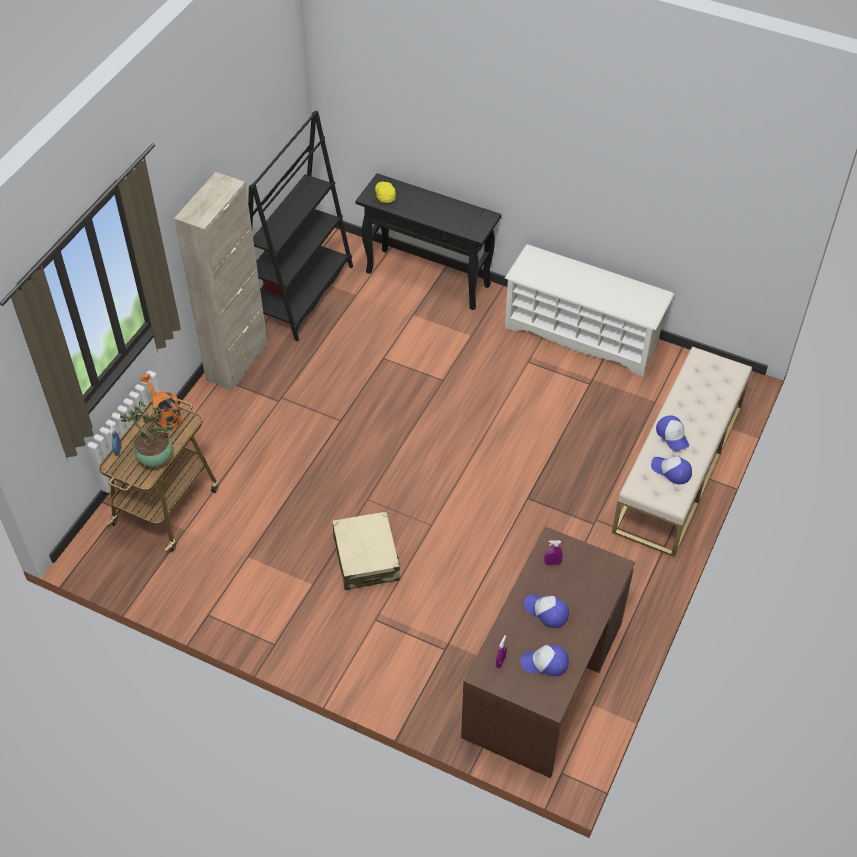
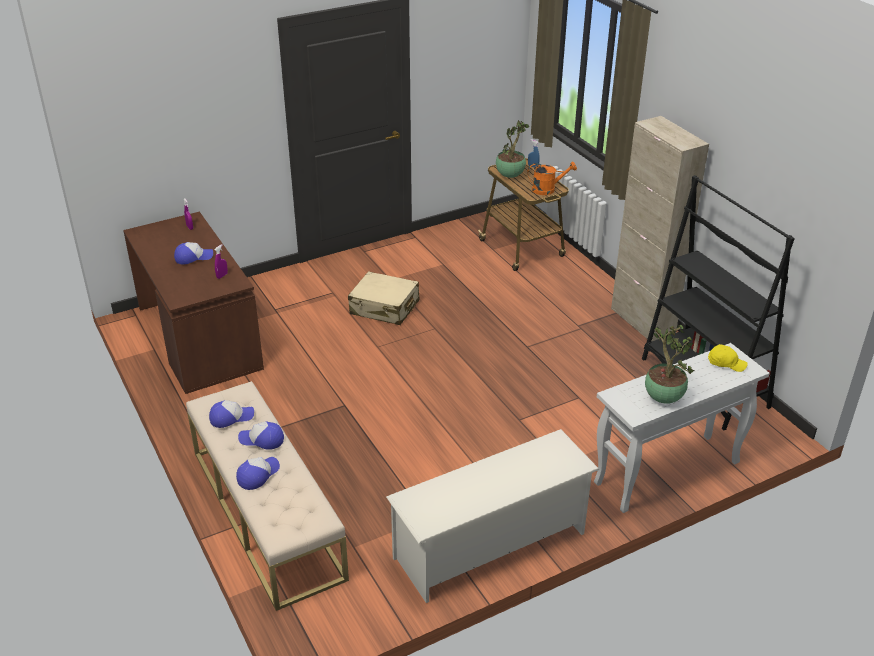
camera: 125 degrees right, 15 degrees down
(429, 279) = (666, 474): black console table -> white console table
(455, 211) = (662, 397): none -> potted plant
(545, 663) = (163, 241): cap -> cap (258, 475)

